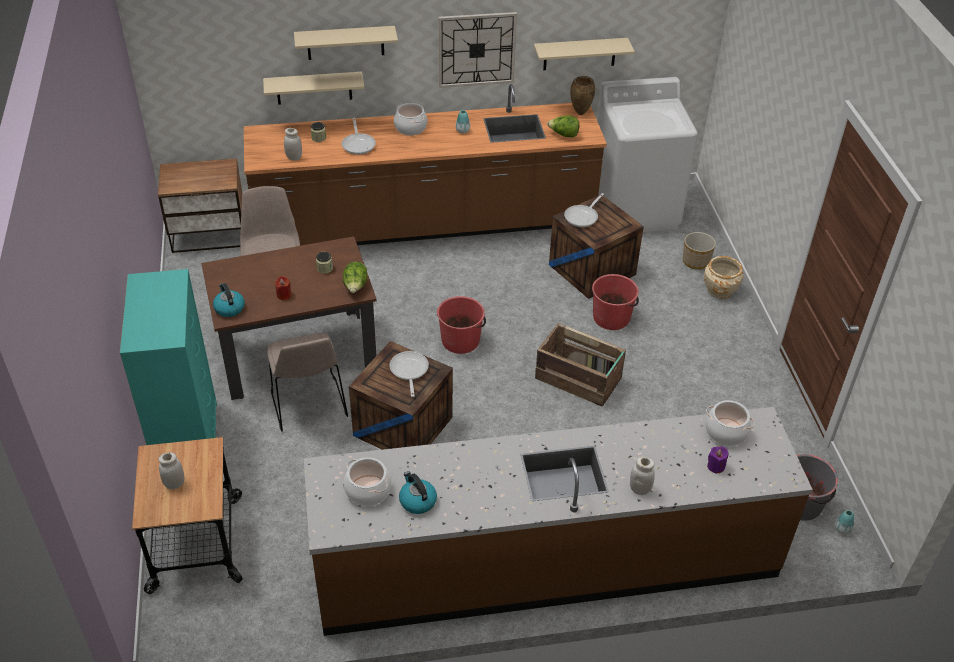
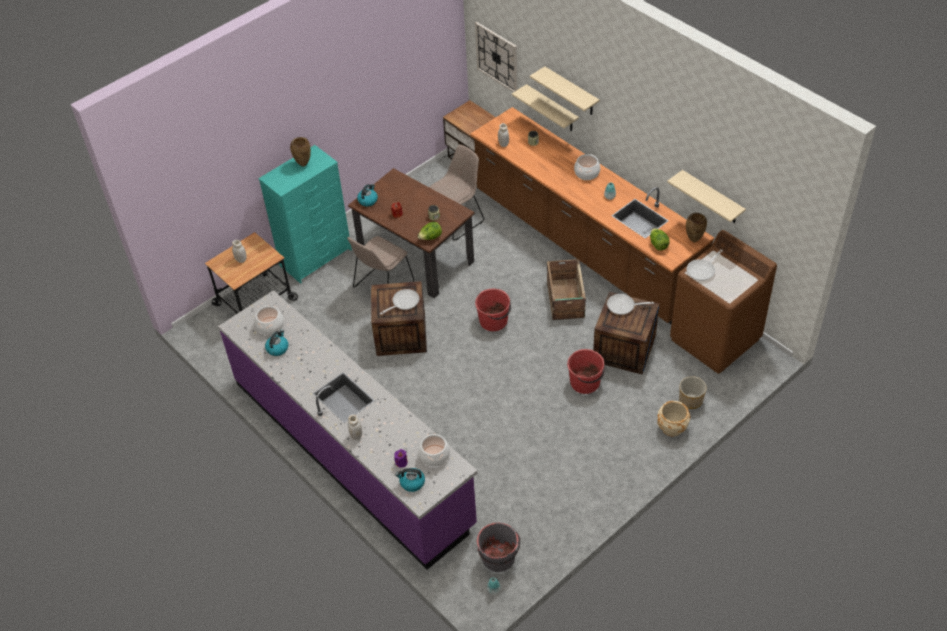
camera: 60 degrees right, 5 degrees up
(152, 299) = (303, 164): none -> brown vase
(358, 144) = (545, 161): frying pan -> frying pan (702, 270)
(476, 49) = (646, 149): wall clock -> wall clock (497, 57)
(546, 562) = (352, 452): brown counter -> purple counter
(579, 379) = (511, 394): crate -> crate (565, 300)
(634, 209) = (715, 339): white washing machine -> brown washing machine
(755, 471) = (412, 483): none -> kettle

